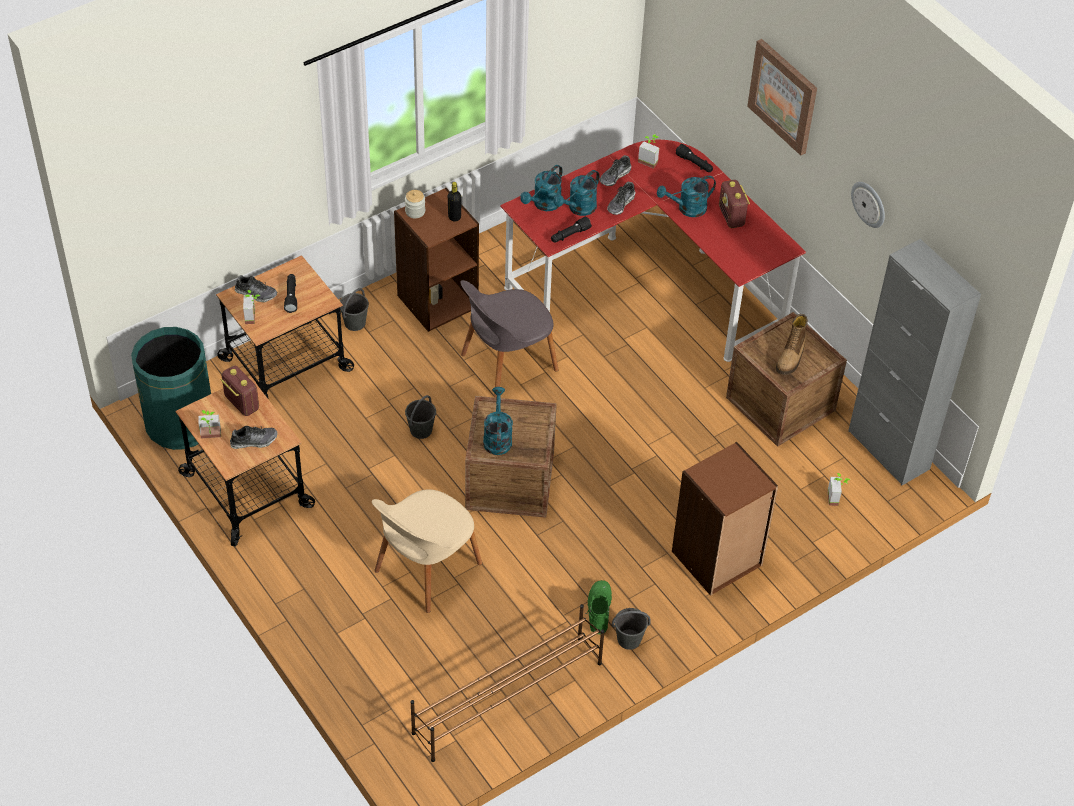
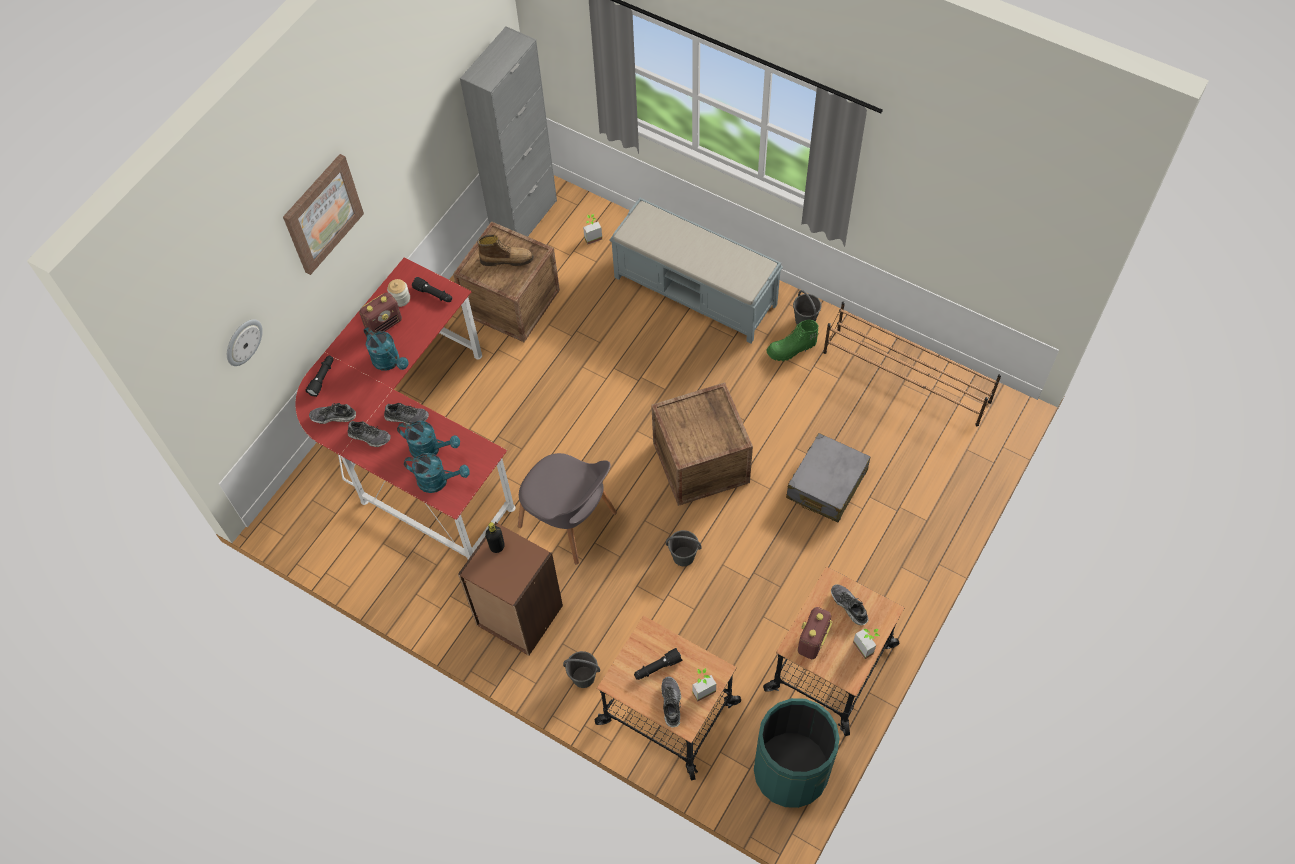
camera: 110 degrees left, 10 degrees up
(415, 211) = (506, 586): jar -> jar (400, 299)
(426, 569) = (826, 484): beige chair -> grey suitcase
(497, 437) = (713, 434): turquoise watering can -> none
(570, 235) = (470, 442): black flashlight -> black flashlight (434, 294)
(649, 160) = (333, 416): potted plant -> shoe
(717, 559) = (696, 291): brown bookcase -> grey bench
(869, 204) = (413, 141): wall clock -> wall clock (243, 341)

